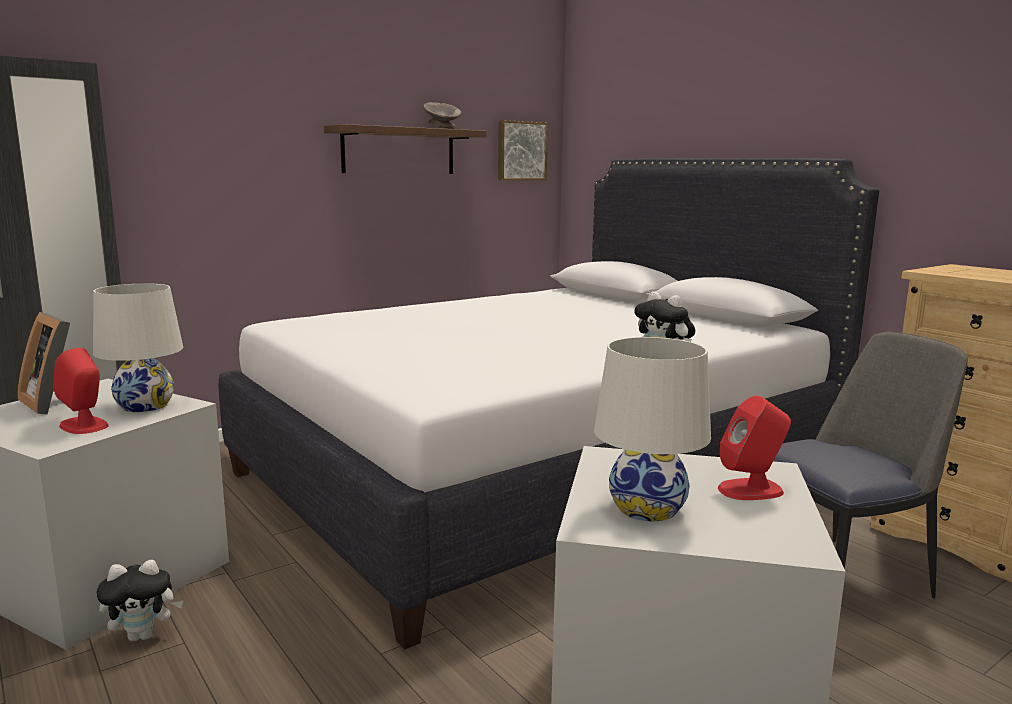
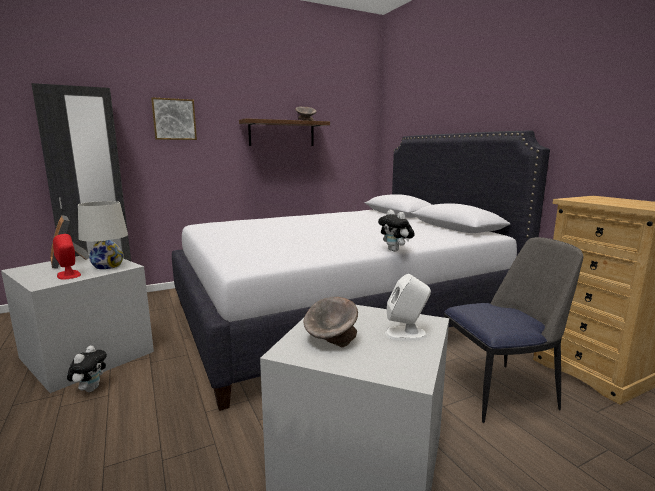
camera: 10 degrees right, 0 degrees up
(143, 635) = (90, 389): plush toy -> plush toy turned 75 degrees counterclockwise
(521, 151) = (354, 133): picture -> picture (174, 119)
(647, 508) = (331, 341): white table lamp -> grey bowl
(751, 490) = (406, 333): red speaker -> white speaker

